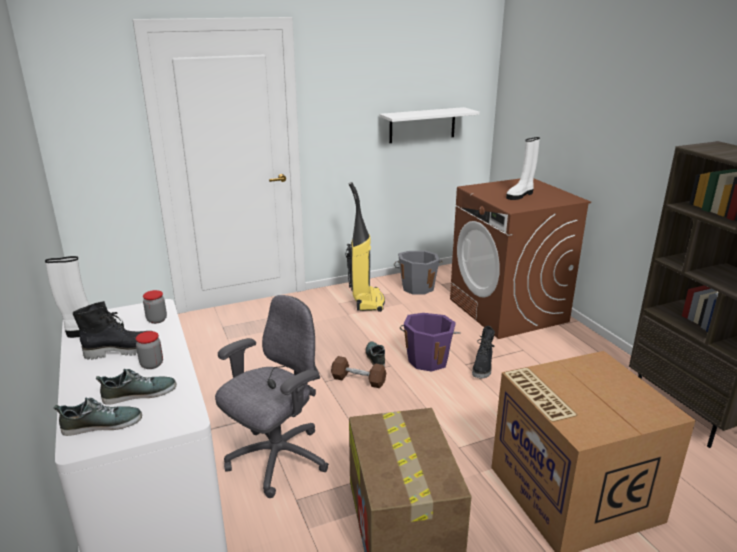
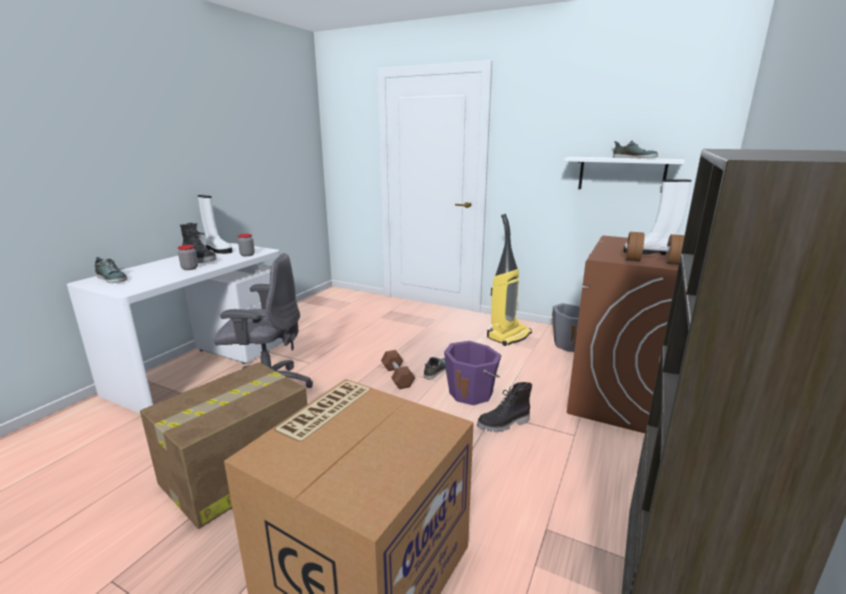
camera: 50 degrees right, 5 degrees down
(139, 393) = (152, 275): shoe -> shoe (634, 158)
(540, 203) = (652, 262): none -> brown dumbbell

